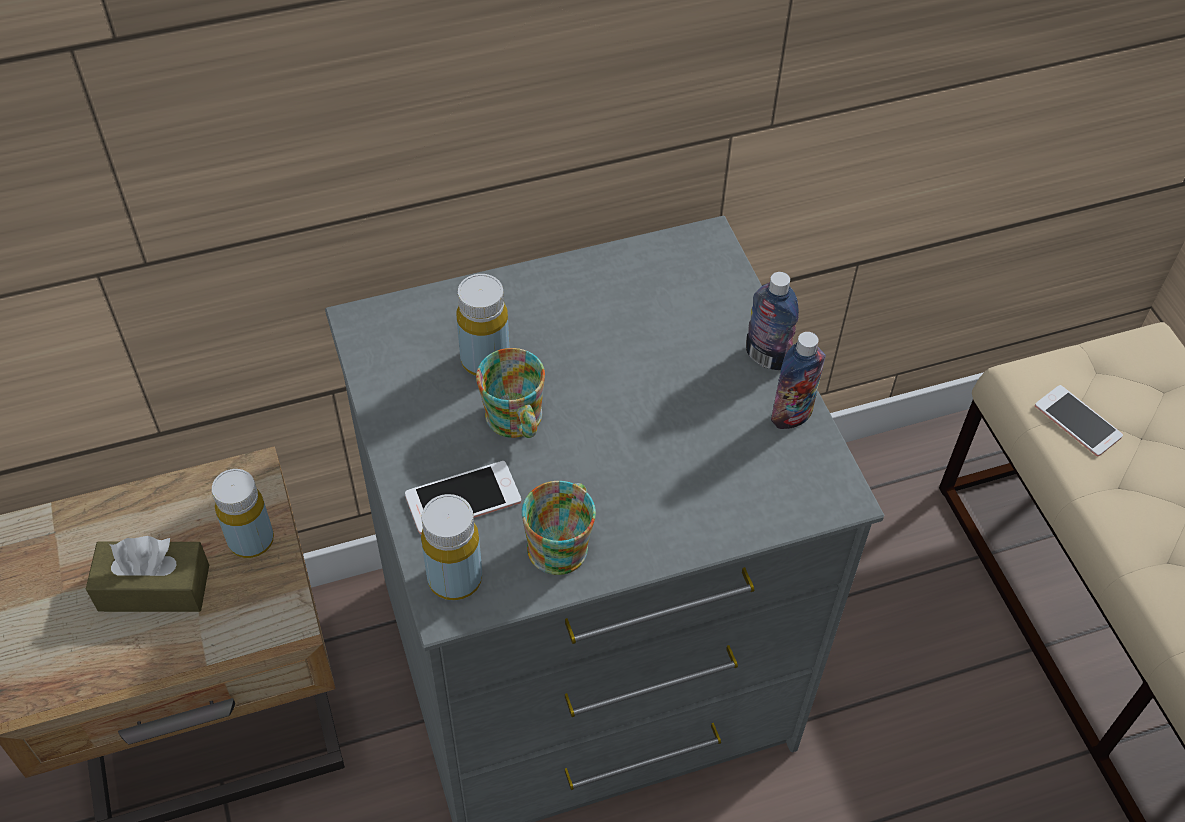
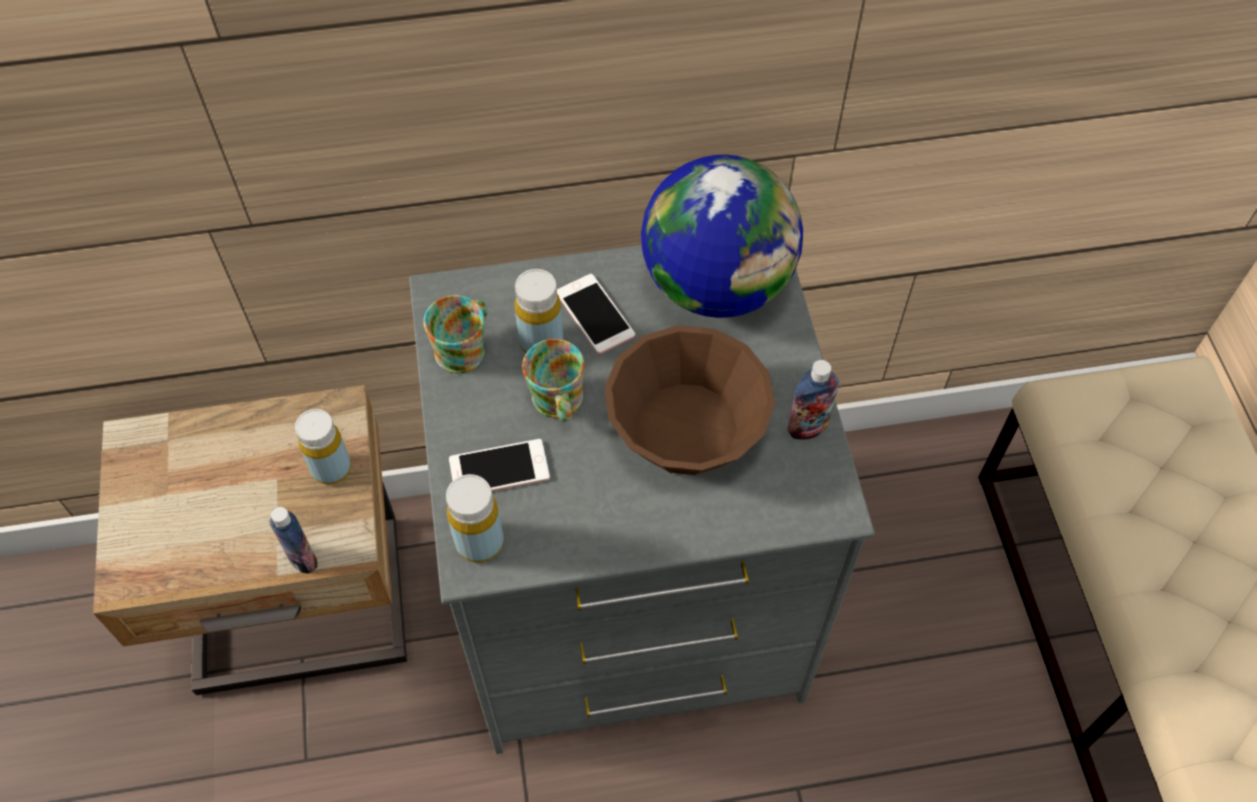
camera: 10 degrees right, 5 degrees up
(154, 588) = (243, 500): brown tissue box -> none
(563, 542) = (579, 521): mug -> mug (465, 348)
(662, 430) = (688, 427): none -> brown bowl
(666, 281) = (717, 284): none -> globe
(766, 356) = (795, 368): bottle -> bottle (302, 559)
(1077, 421) = (1102, 444): phone -> phone (595, 314)

